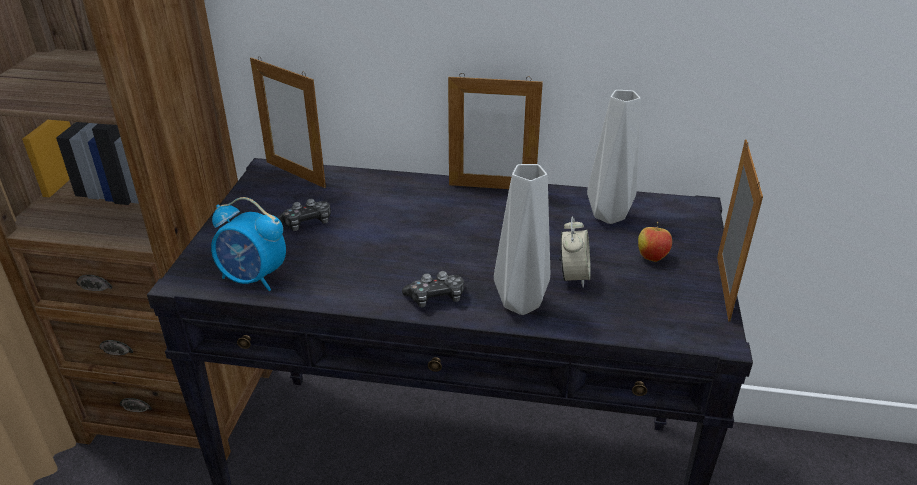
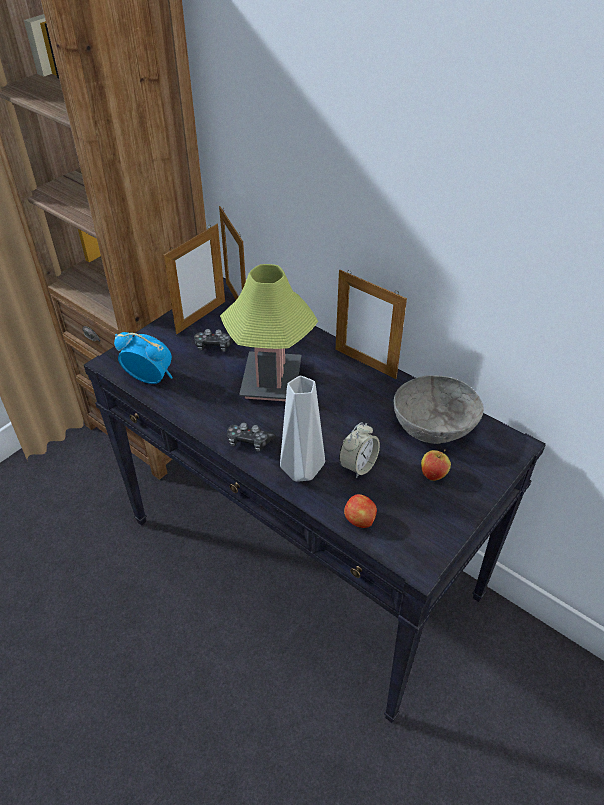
camera: 30 degrees right, 10 degrees up
(253, 278) = (149, 378): alarm clock -> alarm clock turned 150 degrees clockwise
(406, 234) = (271, 381): none -> table lamp
(610, 216) = (434, 425): grey vase -> grey bowl
(624, 323) = (360, 520): none -> apple
(723, 287) = (464, 525): picture frame -> picture frame (201, 317)

